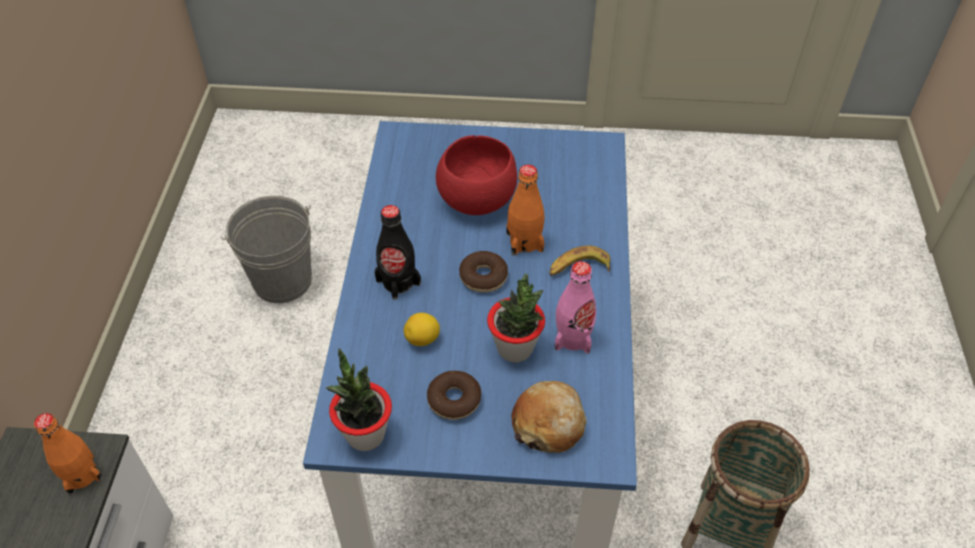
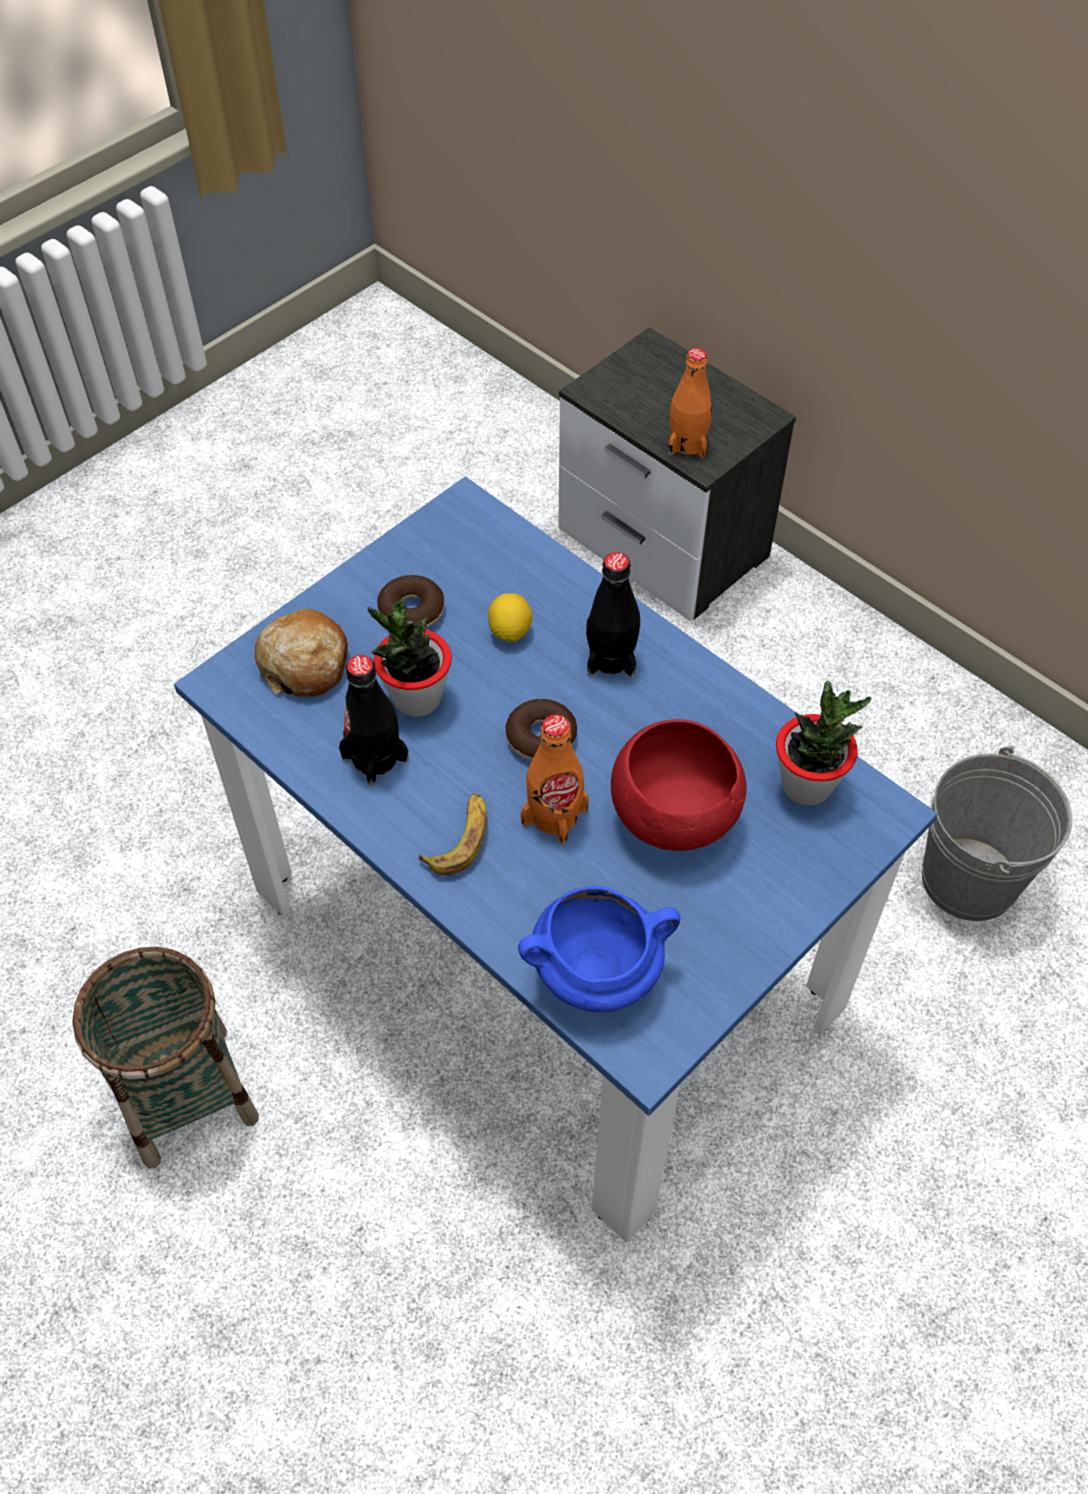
camera: 130 degrees right, 5 degrees up
(365, 434) = (446, 528): potted plant -> potted plant (807, 785)
(573, 337) = (375, 758): pink bottle -> black bottle
(586, 179) = (597, 970): none -> blue cooking pot

